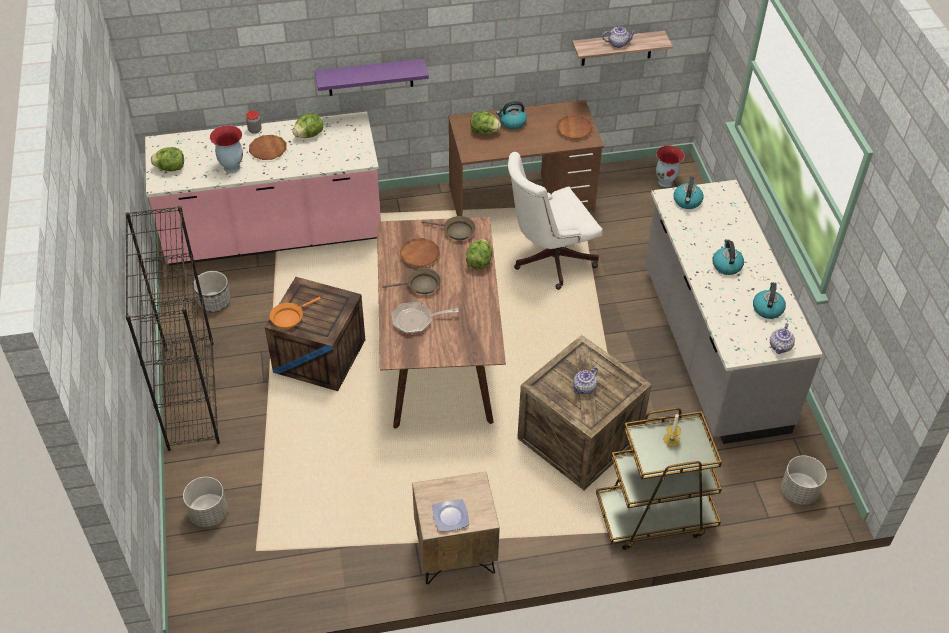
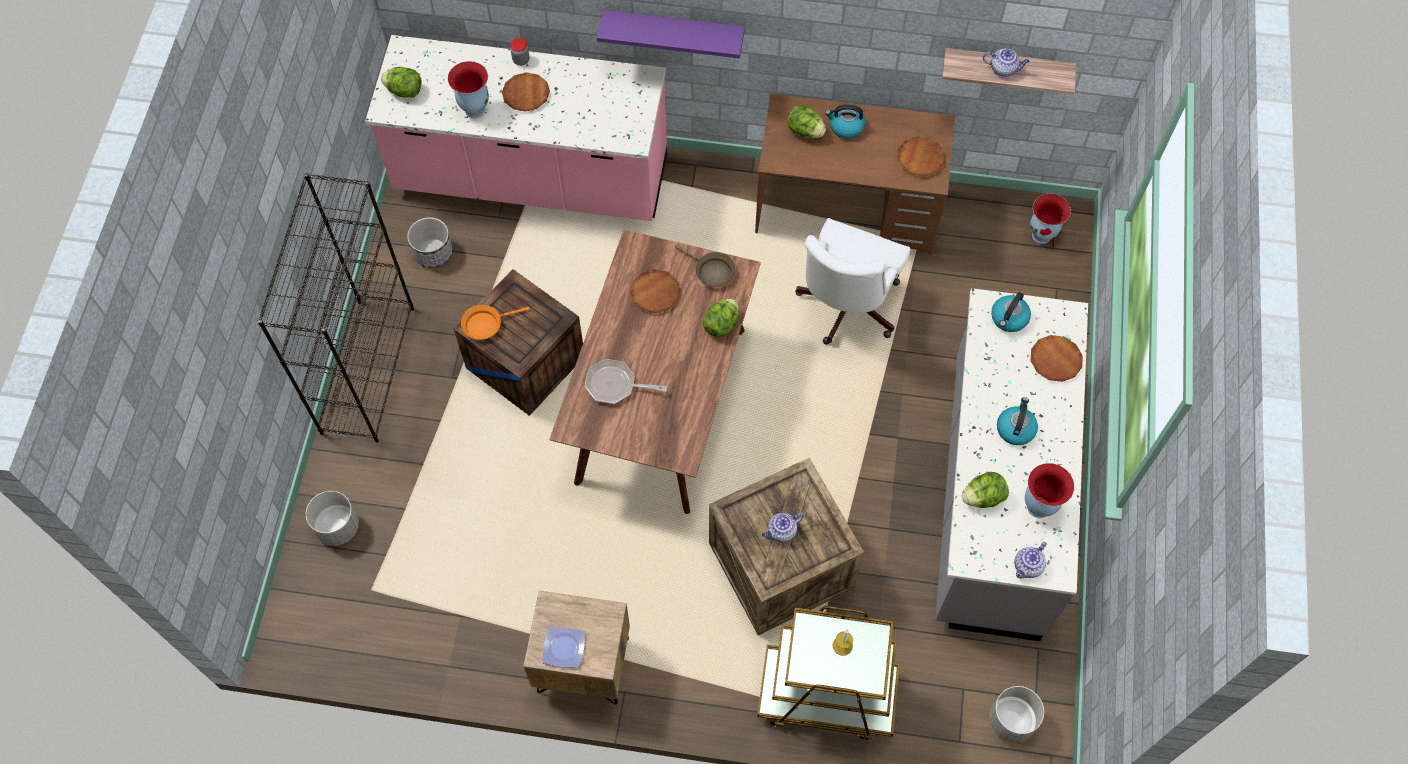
camera: 20 degrees right, 15 degrees up
(309, 135) = (582, 85): lettuce -> lettuce (983, 497)
(420, 285) = (639, 337): brown frying pan -> none
(548, 260) = (845, 308): white office chair -> white office chair turned 60 degrees counterclockwise
(732, 218) = (1055, 360): none -> brown plate
(767, 308) = (1037, 507): kettle -> vase

